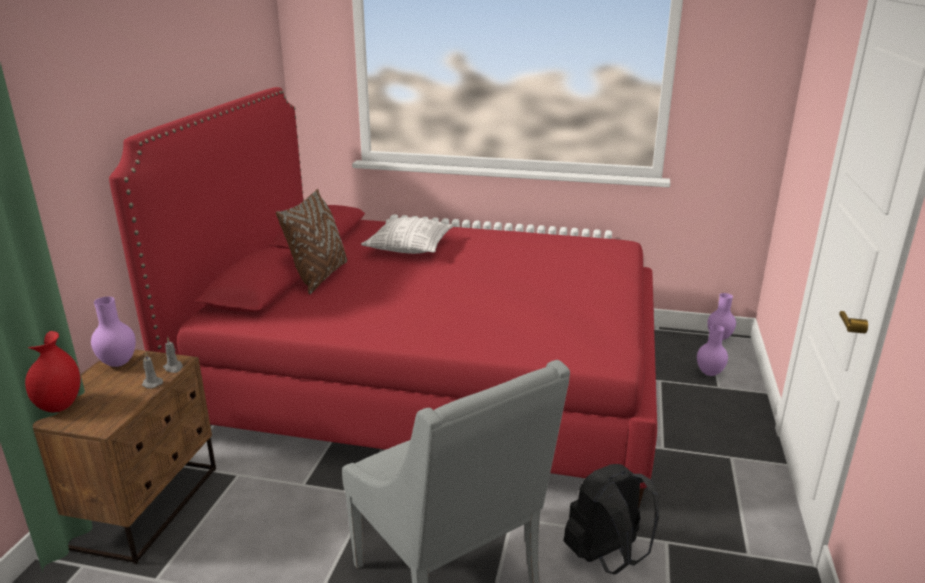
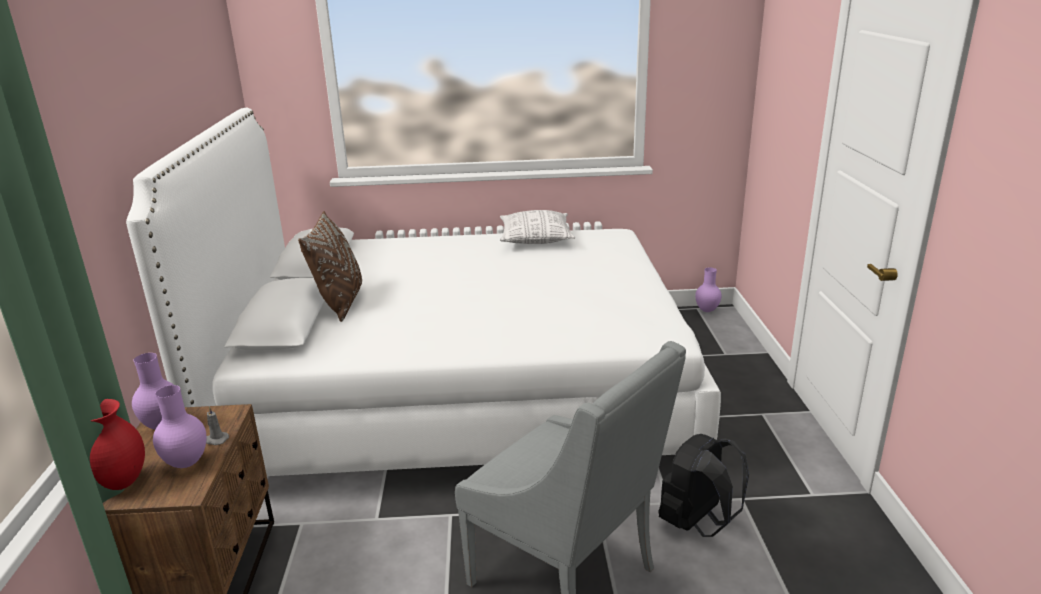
camera: 15 degrees left, 0 degrees up
(173, 368) = (231, 419): grey candle -> none
(409, 248) = (417, 261): pillow -> pillow (535, 239)
(431, 382) = (460, 395): red bed -> white bed
(708, 373) = (712, 343): purple vase -> purple vase (185, 463)

